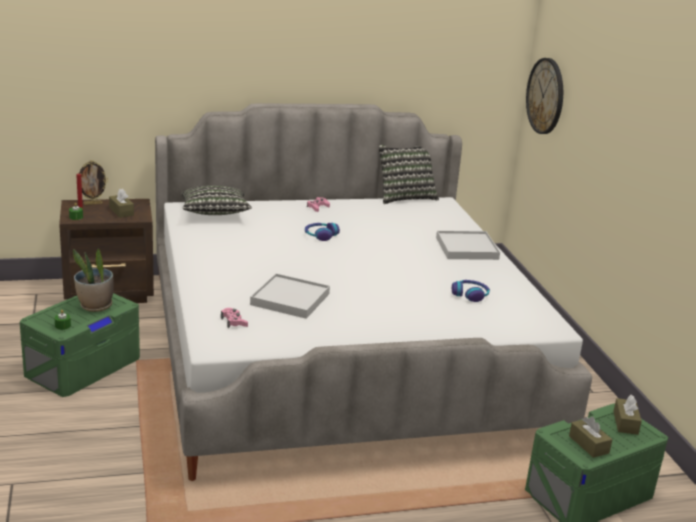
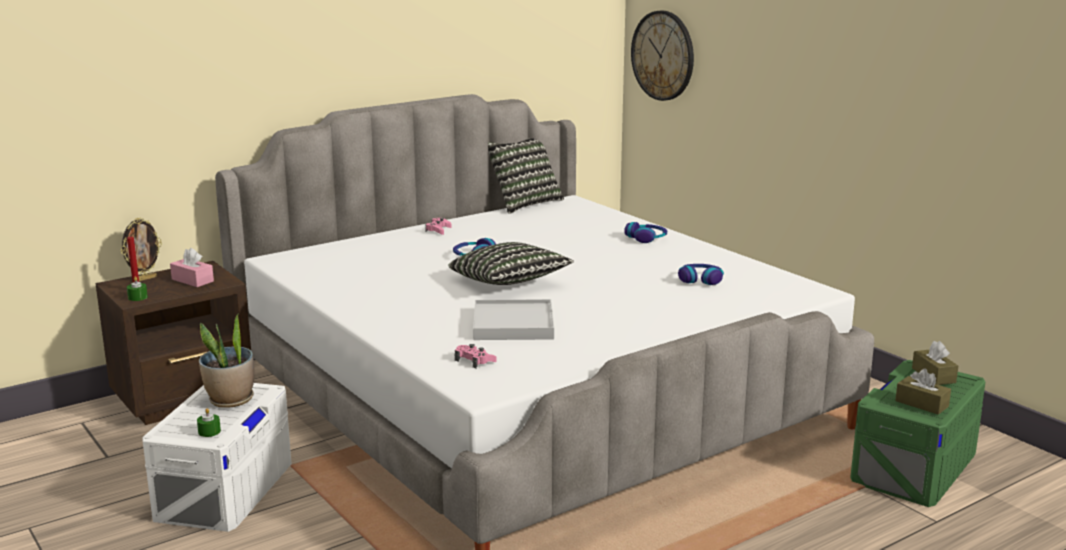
camera: 20 degrees left, 5 degrees down
(83, 366) = (224, 489): green storage box -> white storage box
(121, 211) = (192, 280): brown tissue box -> pink tissue box
(214, 214) = (322, 259): pillow -> pillow (509, 283)
(467, 248) = (646, 238): white tray -> headphones

